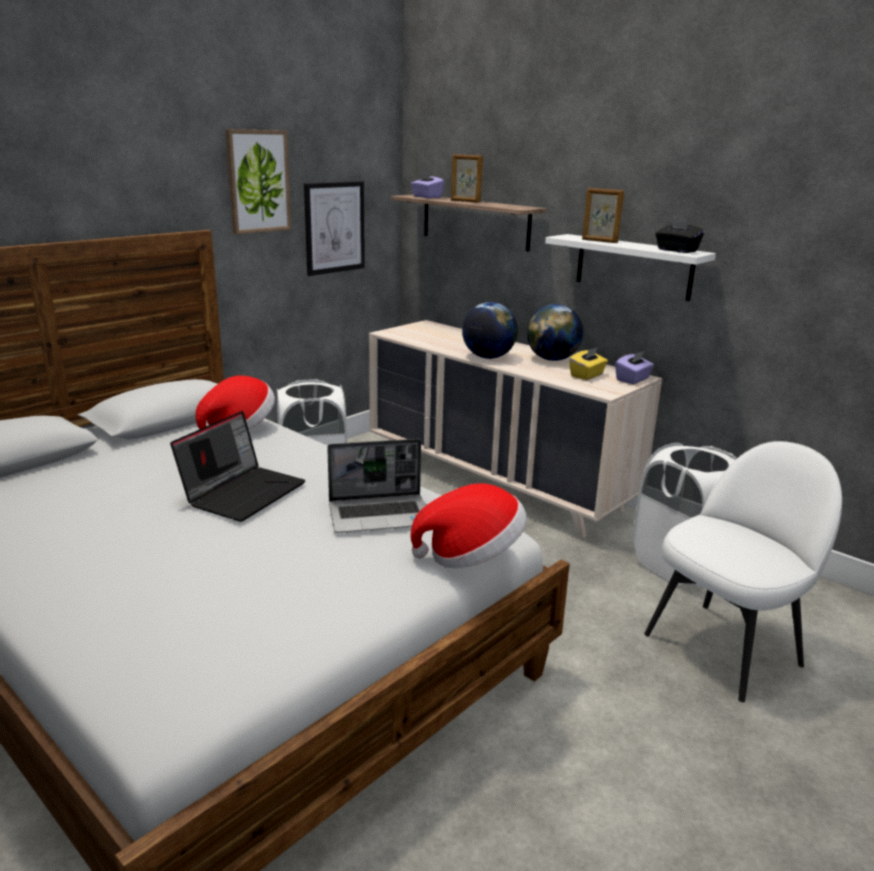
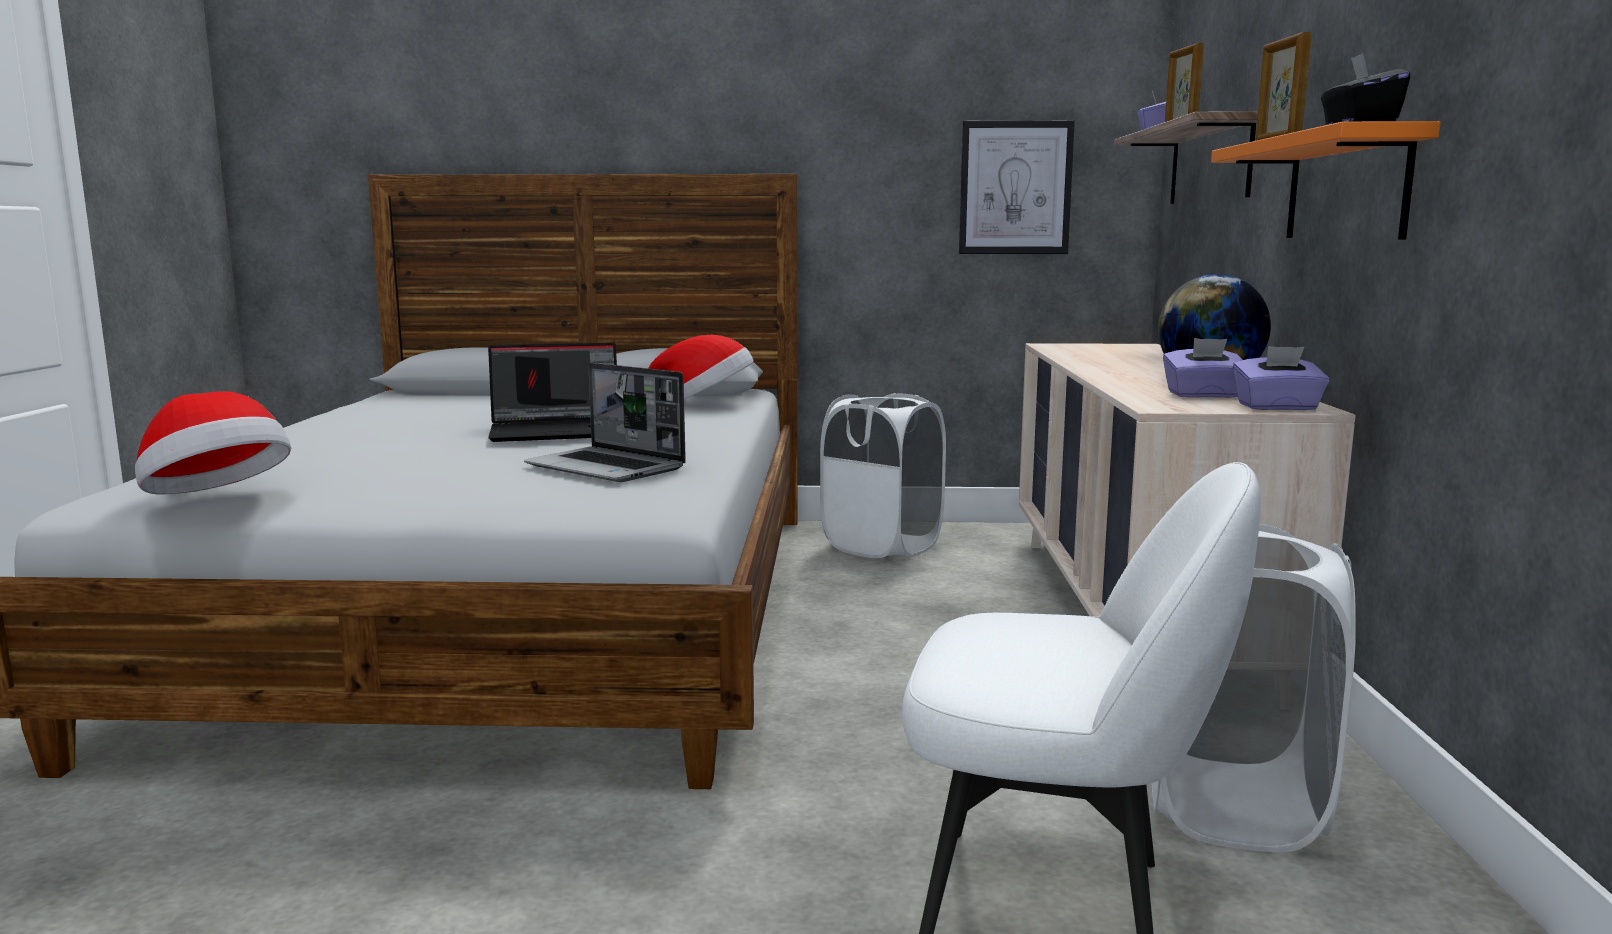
camera: 50 degrees right, 10 degrees down
(258, 181) = (885, 116): picture -> none
(471, 555) = (575, 506): hat -> hat (217, 500)
(488, 357) = (1107, 369): globe -> none
(587, 375) = (1204, 395): yellow tissue box -> purple tissue box
(633, 267) = (1346, 188): white shelf -> orange shelf

